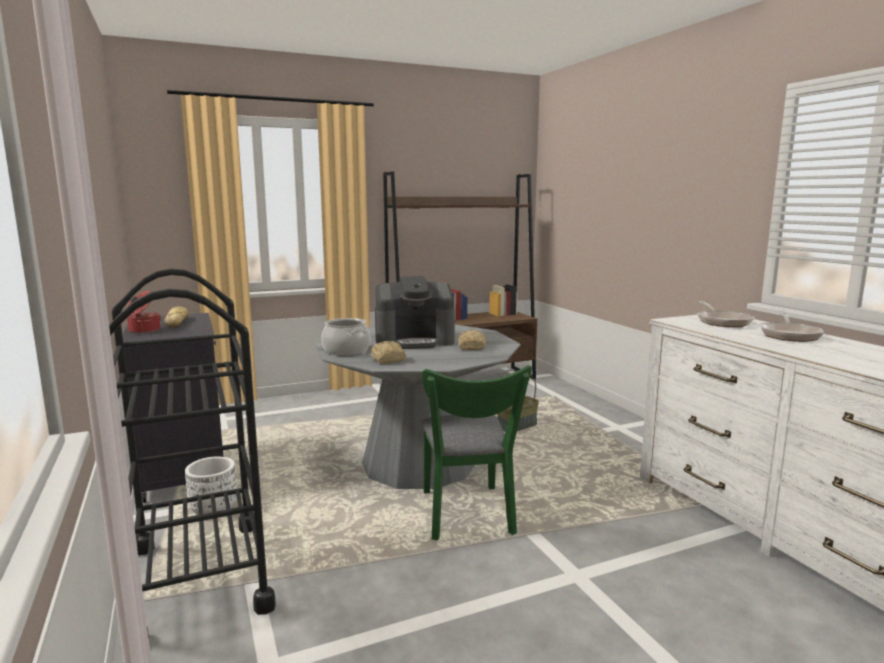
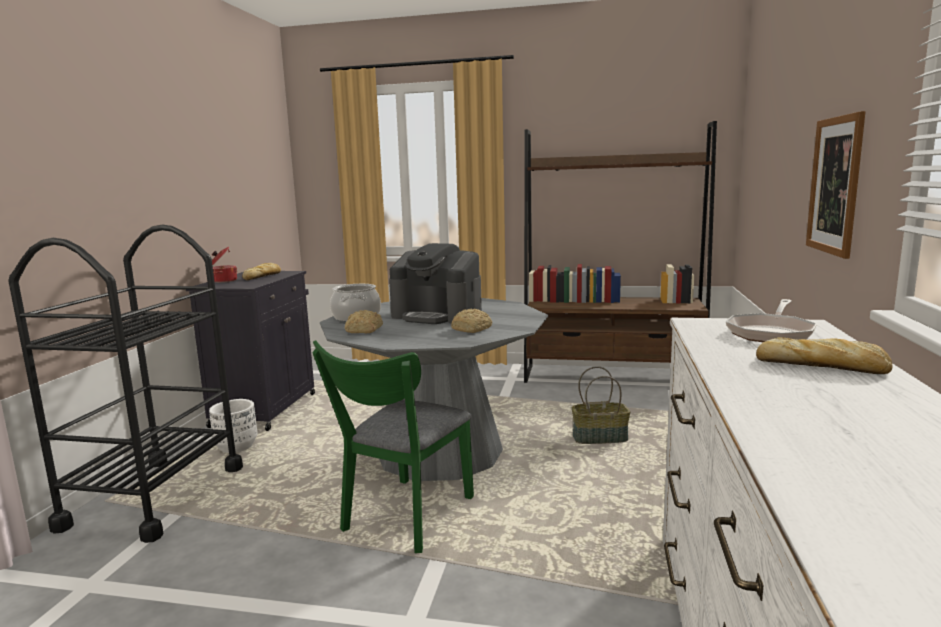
camera: 35 degrees right, 0 degrees up
(681, 227) = (835, 185): none -> picture
(789, 335) = (823, 366): frying pan -> bread

